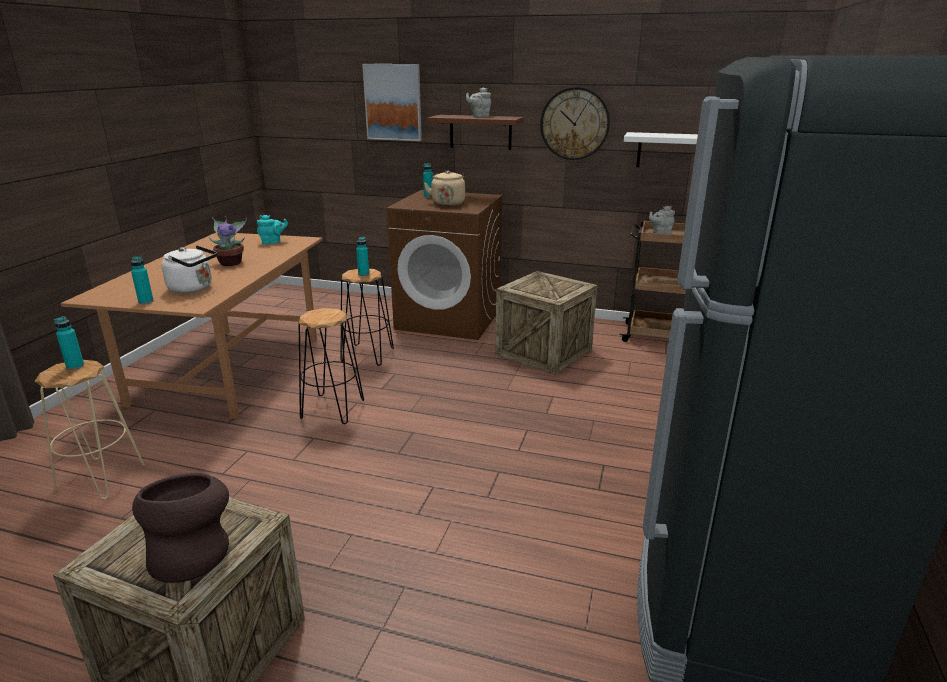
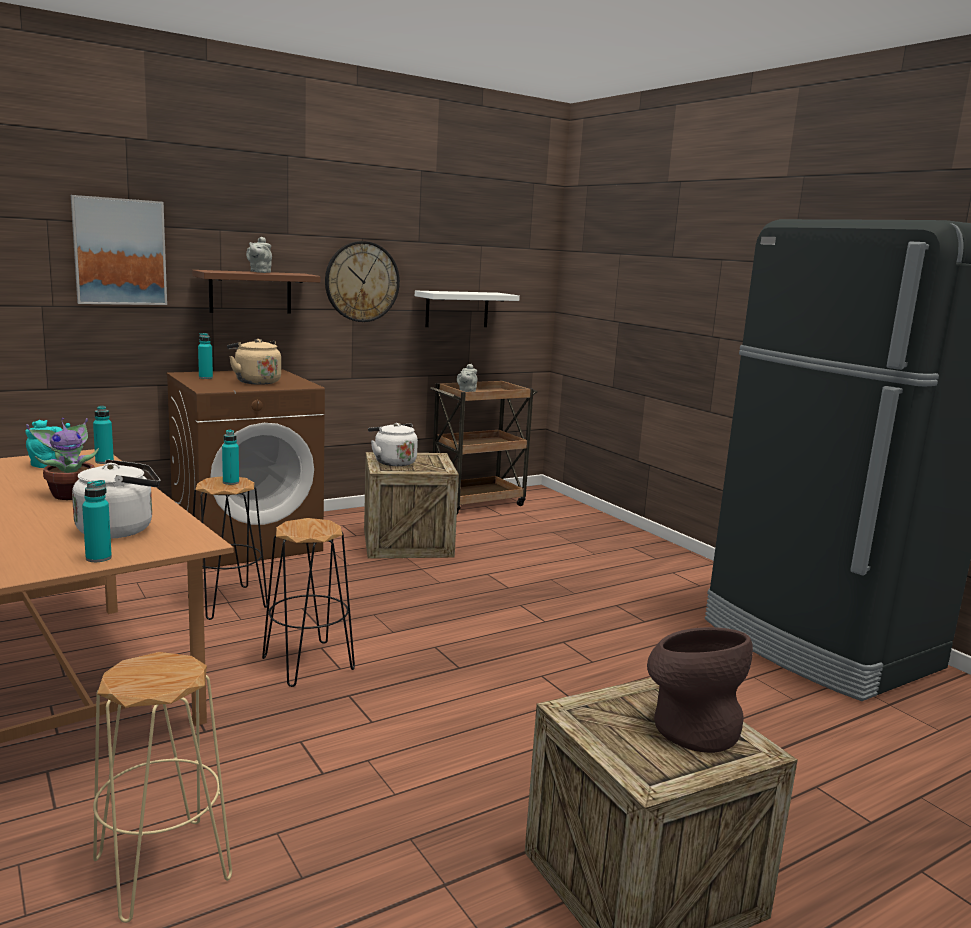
camera: 50 degrees left, 10 degrees down
(75, 366) = (147, 667): turquoise bottle -> turquoise bottle (104, 462)
(534, 283) = (393, 462): none -> white kettle

